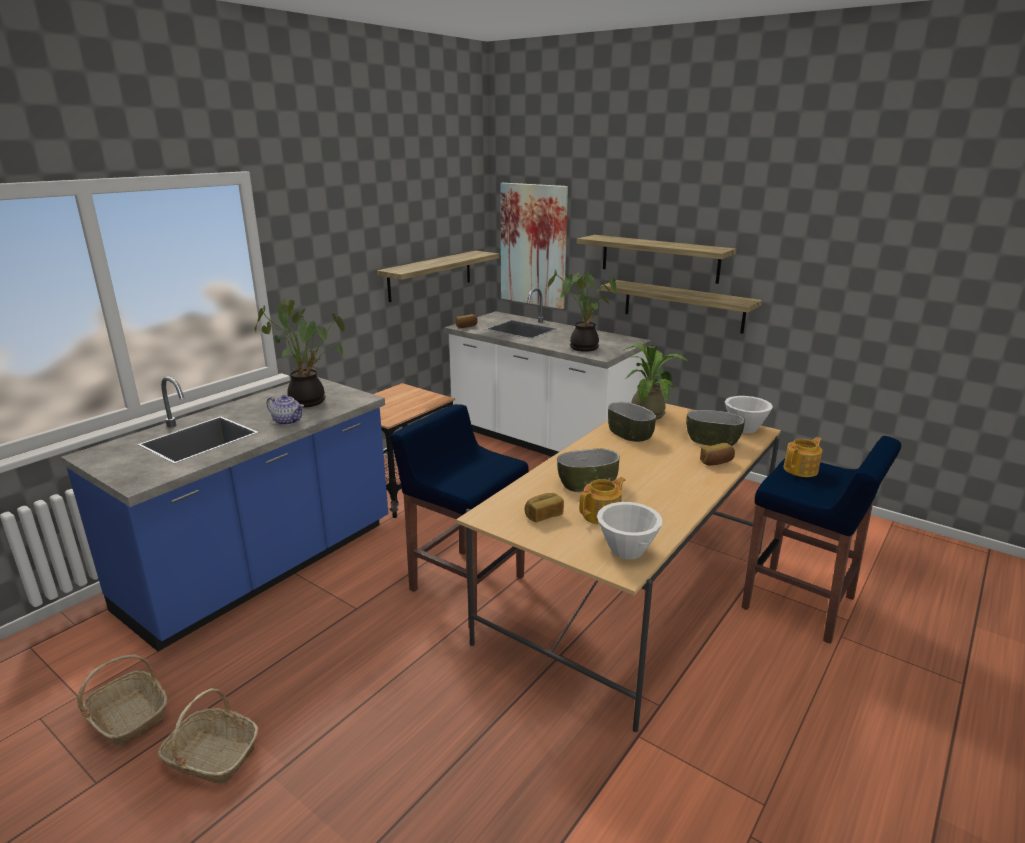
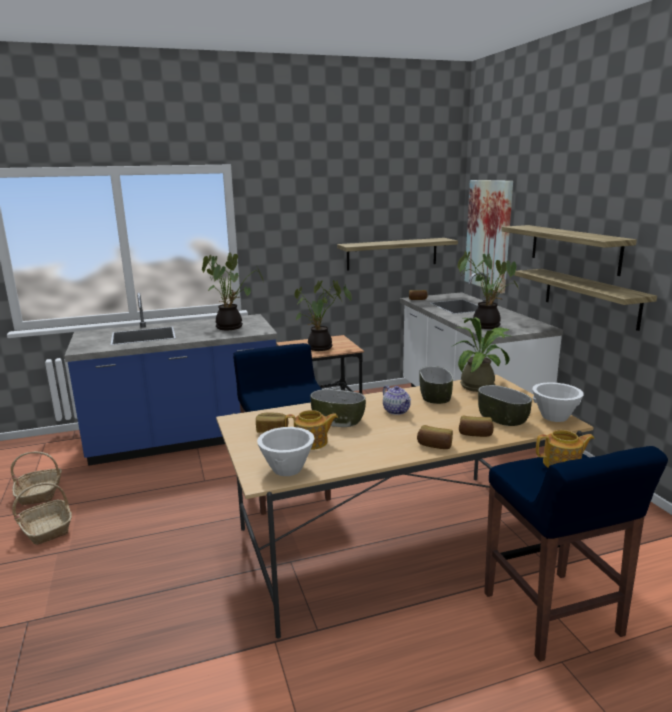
camera: 35 degrees right, 5 degrees down
(288, 421) = (200, 335): teapot -> teapot (397, 411)
(402, 405) = (320, 348): none -> potted plant
(705, 483) = (434, 446): none -> bread

